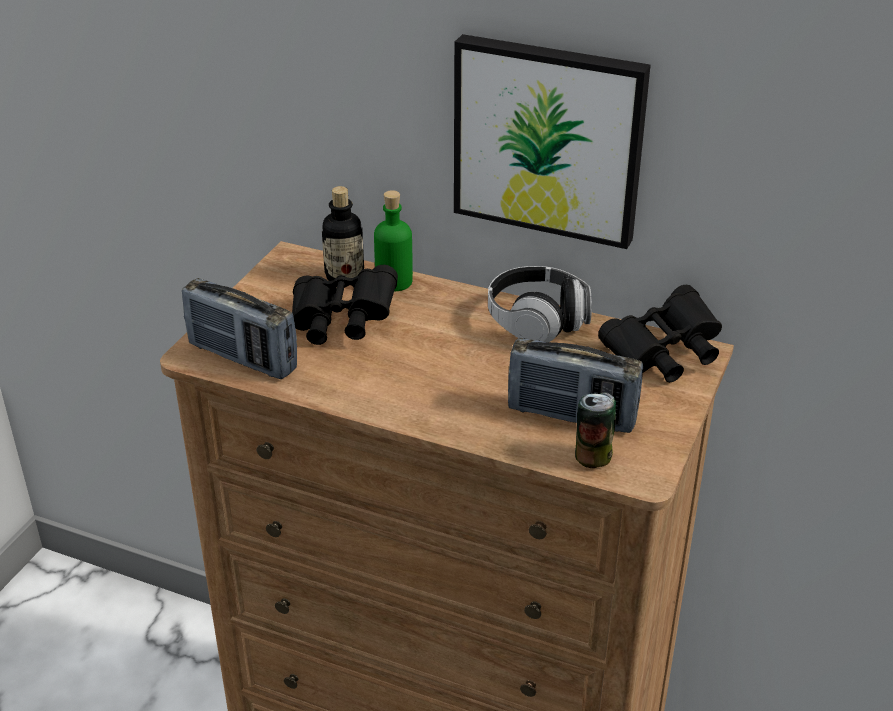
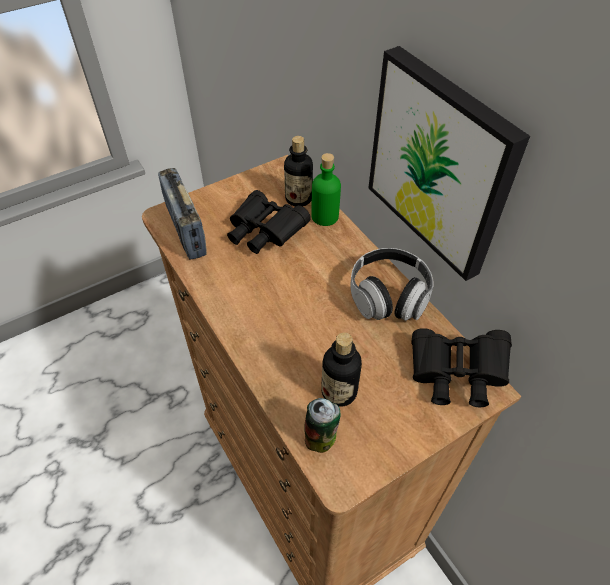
camera: 35 degrees right, 15 degrees up
(571, 415) = (339, 391): radio -> bottle

